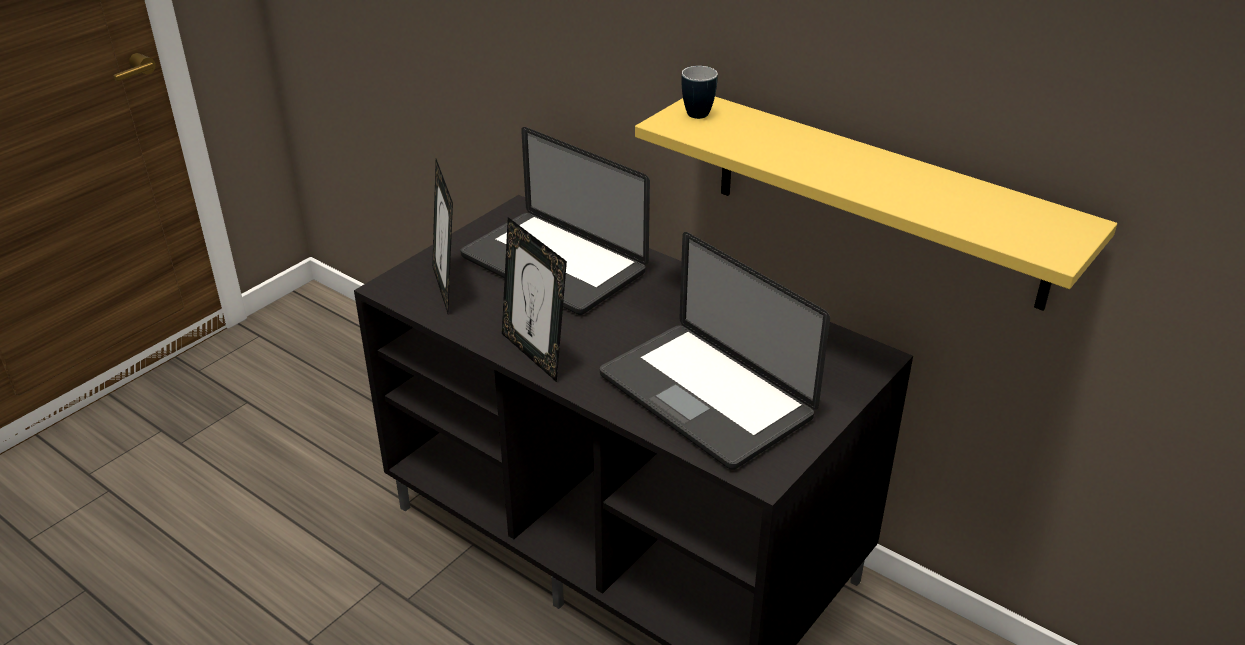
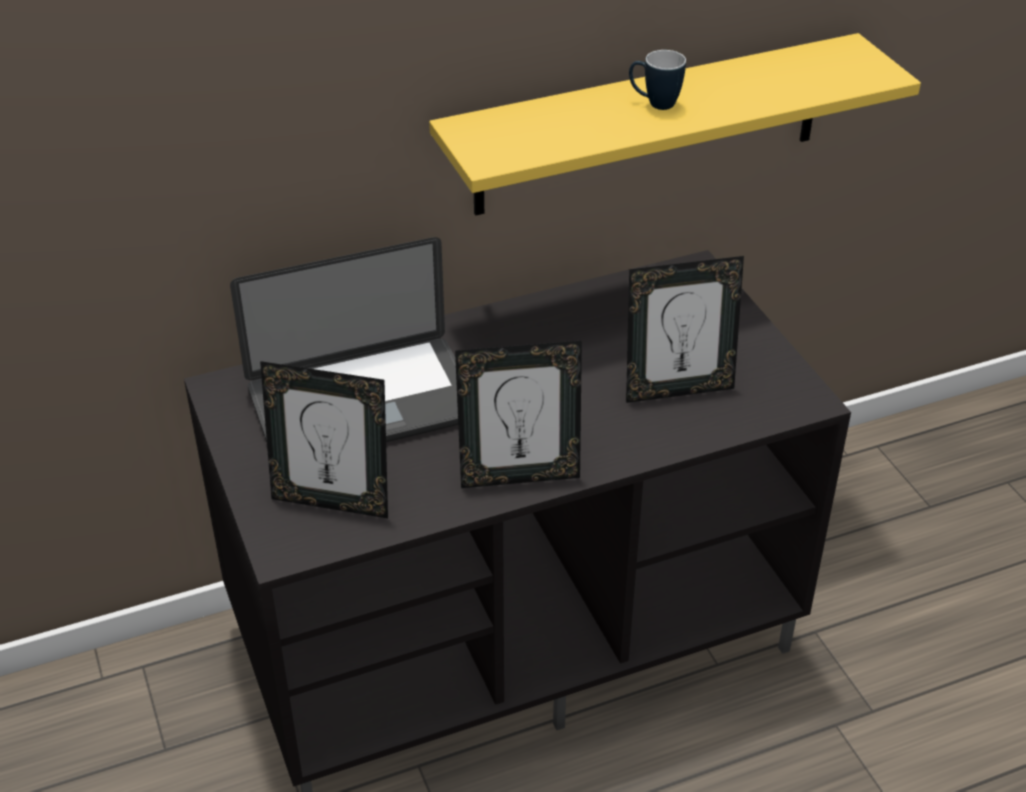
camera: 60 degrees left, 5 degrees up
(695, 111) = (480, 136): mug -> mug (654, 103)
(705, 397) = (677, 389): laptop -> picture frame

